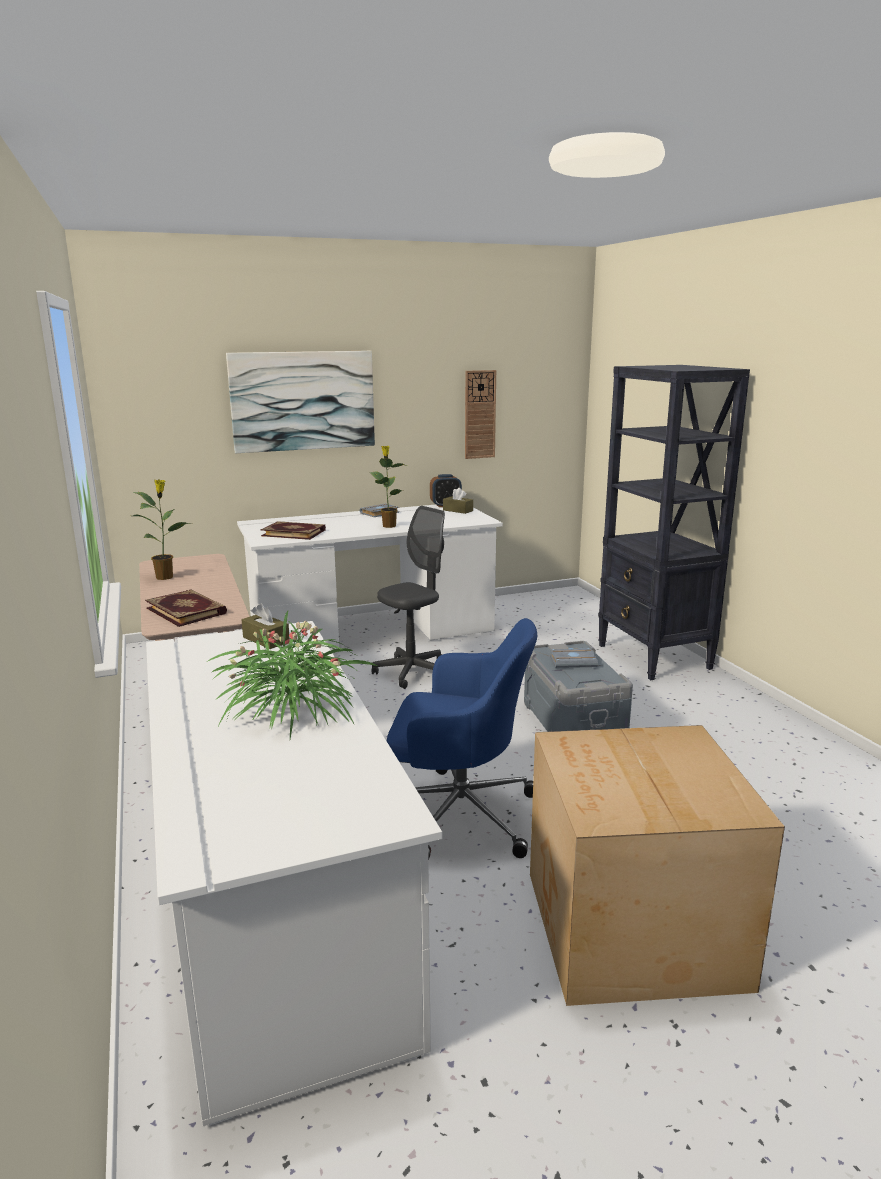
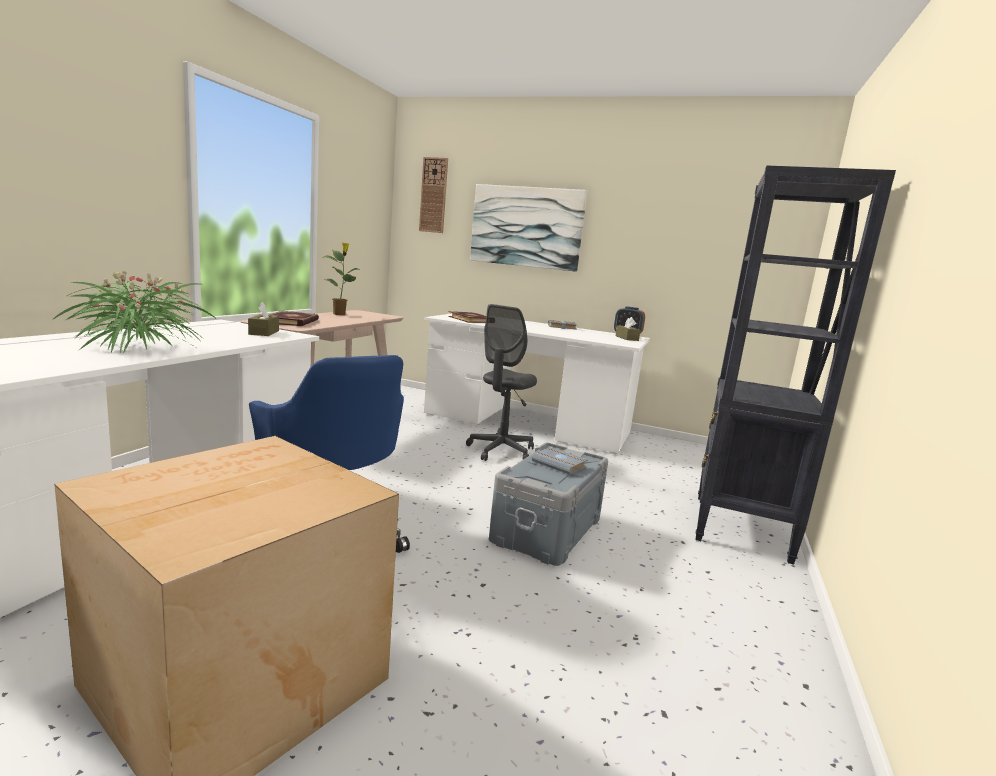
camera: 40 degrees right, 5 degrees down
(389, 526) = (543, 330): potted plant -> none
(412, 672) = (501, 451): grey office chair -> grey office chair turned 120 degrees clockwise
(480, 414) = (683, 259): wall clock -> wall clock (433, 195)

